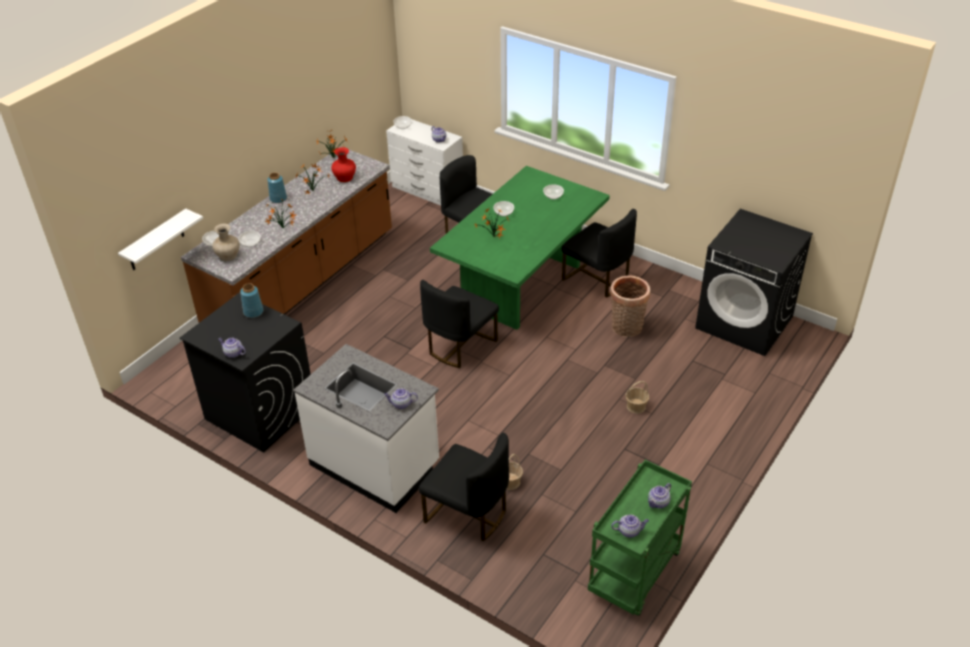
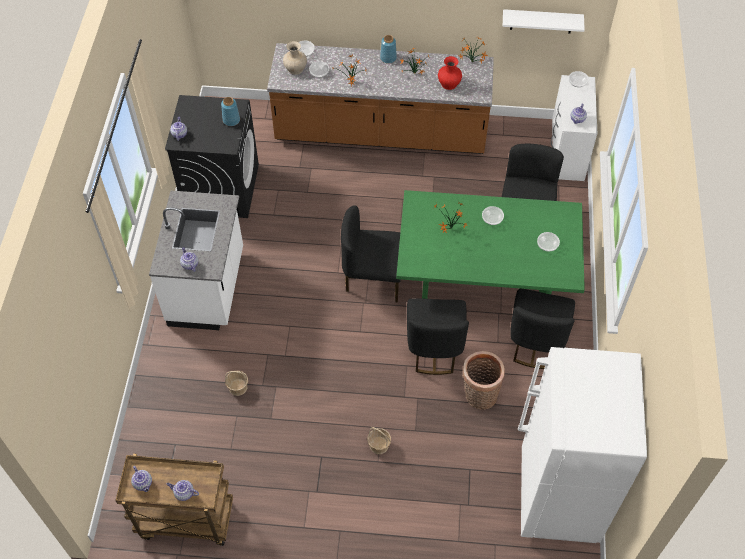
camera: 60 degrees right, 15 degrees up
(155, 241) = (257, 18): white shelf -> white shelf (541, 21)
(467, 513) = (190, 373): black chair -> black chair (434, 349)
(635, 575) = (185, 520): green cart -> brown cart
(745, 322) = (557, 497): black washing machine -> white fridge

